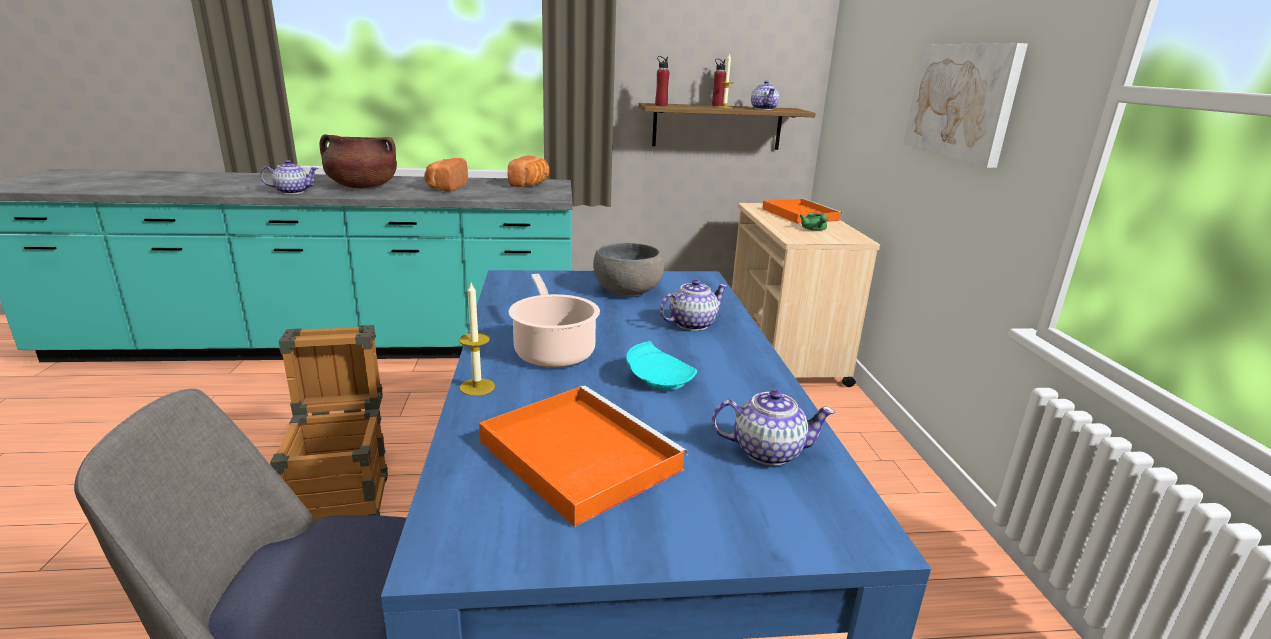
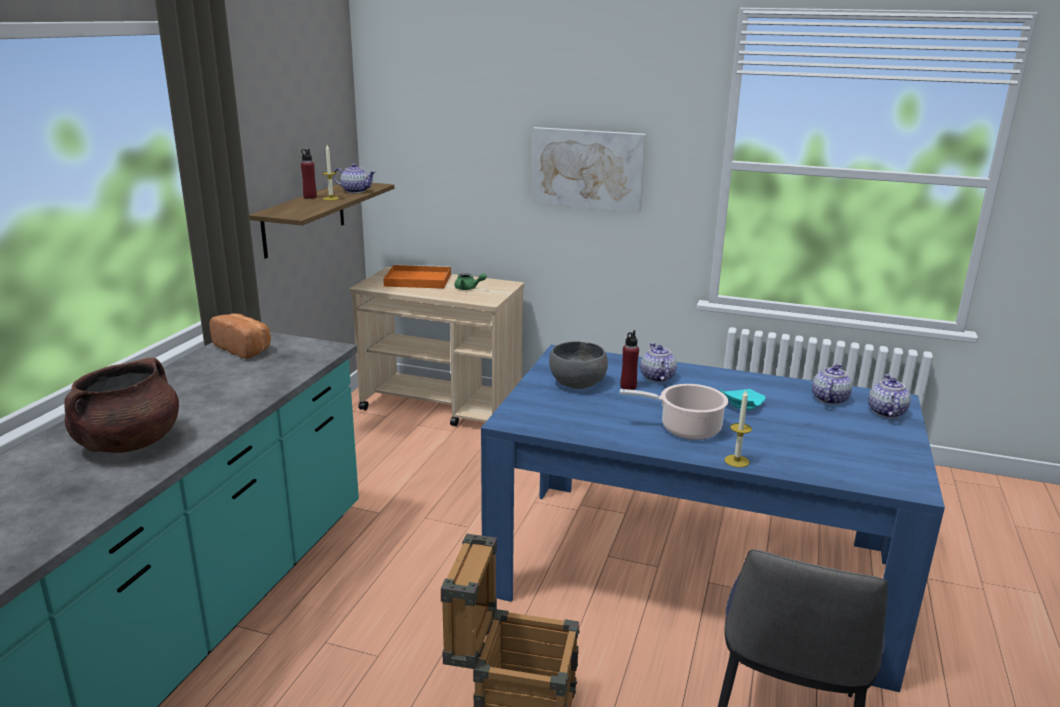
camera: 65 degrees left, 0 degrees up
(292, 192) = (101, 494): teapot -> teapot (886, 412)
(445, 187) = (203, 393): bread -> none
(576, 454) = (827, 444): orange tray -> none
(661, 105) = (296, 213): red bottle -> red bottle (628, 387)

